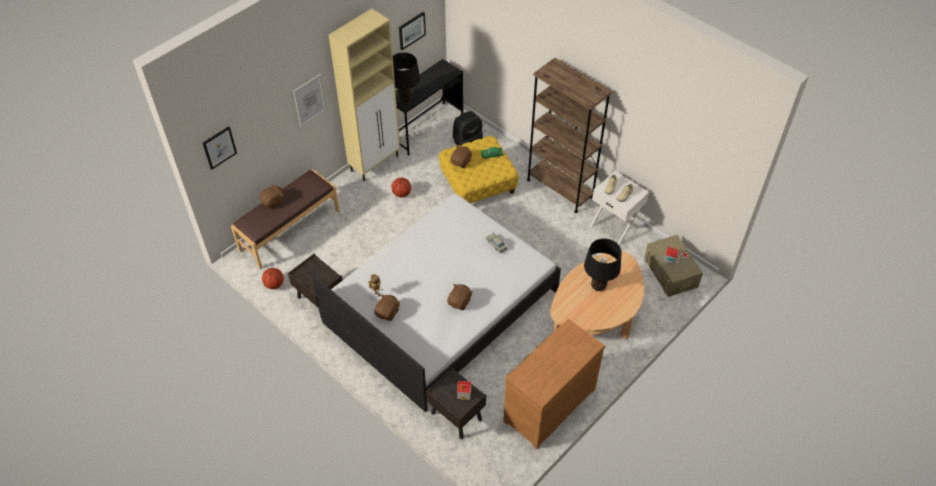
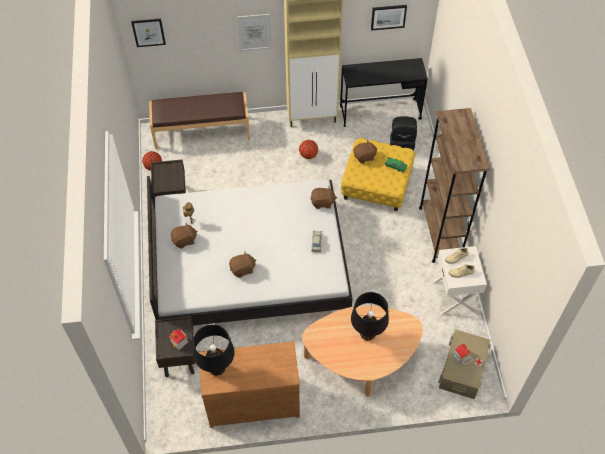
camera: 40 degrees right, 5 degrees up
(274, 202) = (192, 101): brown plush toy -> brown plush toy (322, 202)
(405, 100) = (356, 76): black table lamp -> black table lamp (217, 368)

